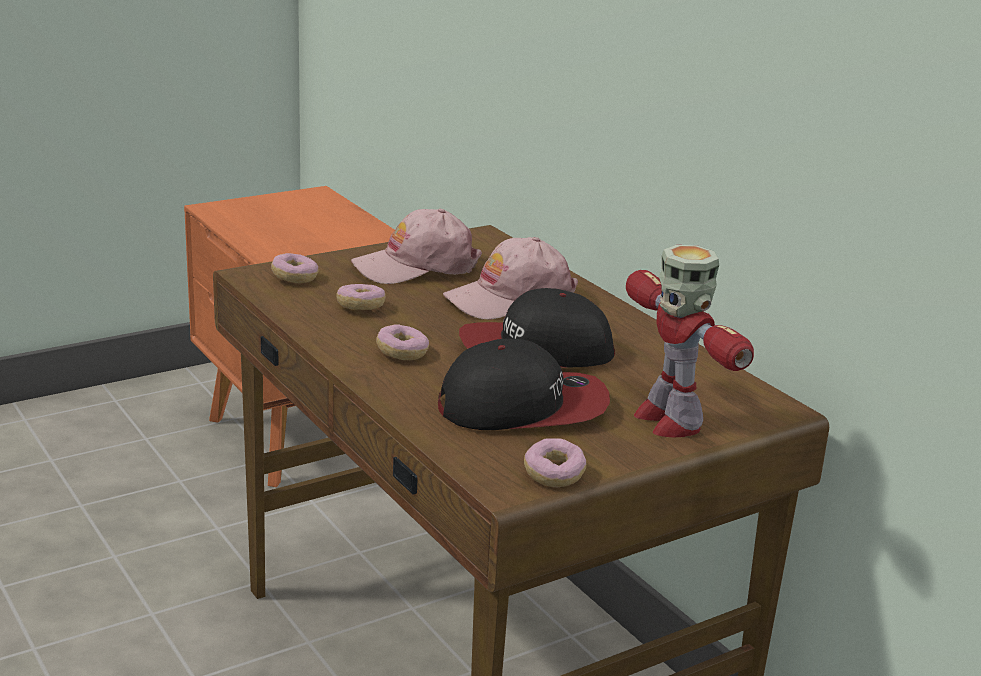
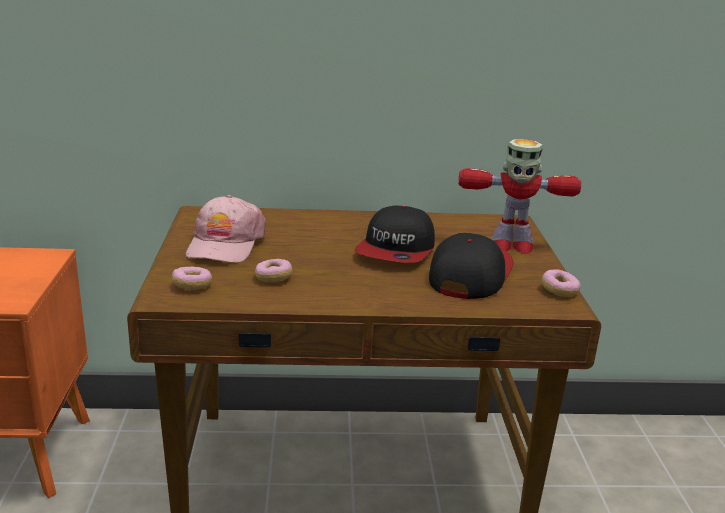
camera: 60 degrees left, 0 degrees up
(402, 353) = (363, 286): donut -> none
(510, 298) = (312, 234): pink cap -> none

